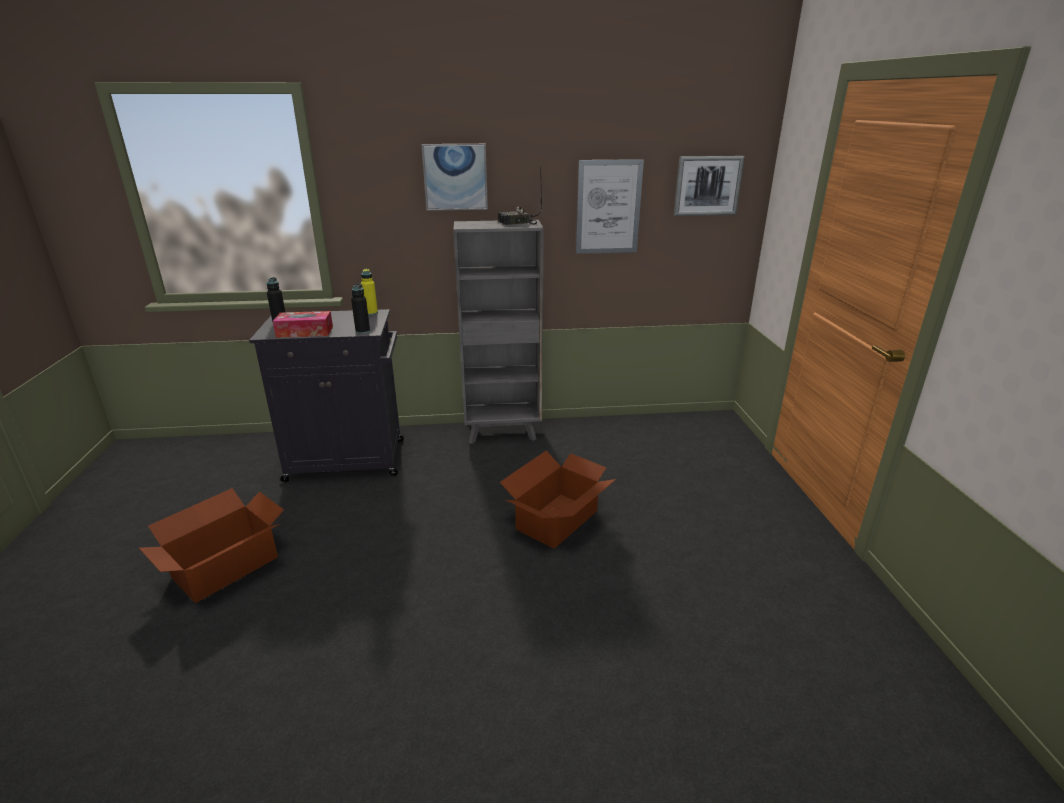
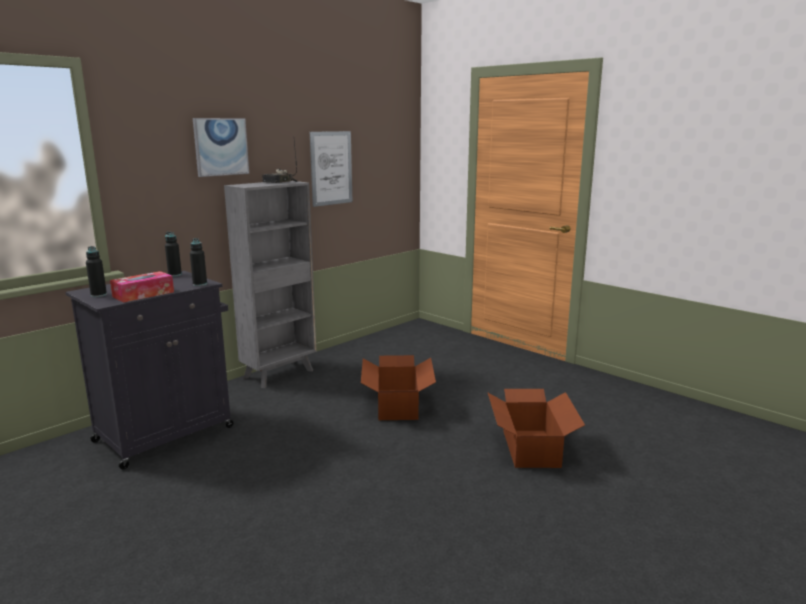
camera: 40 degrees left, 10 degrees down
(224, 567) = (167, 540): cardboard box -> cardboard box (530, 449)
(371, 313) = (175, 275): yellow bottle -> black bottle
(707, 186) = (387, 150): picture -> none

